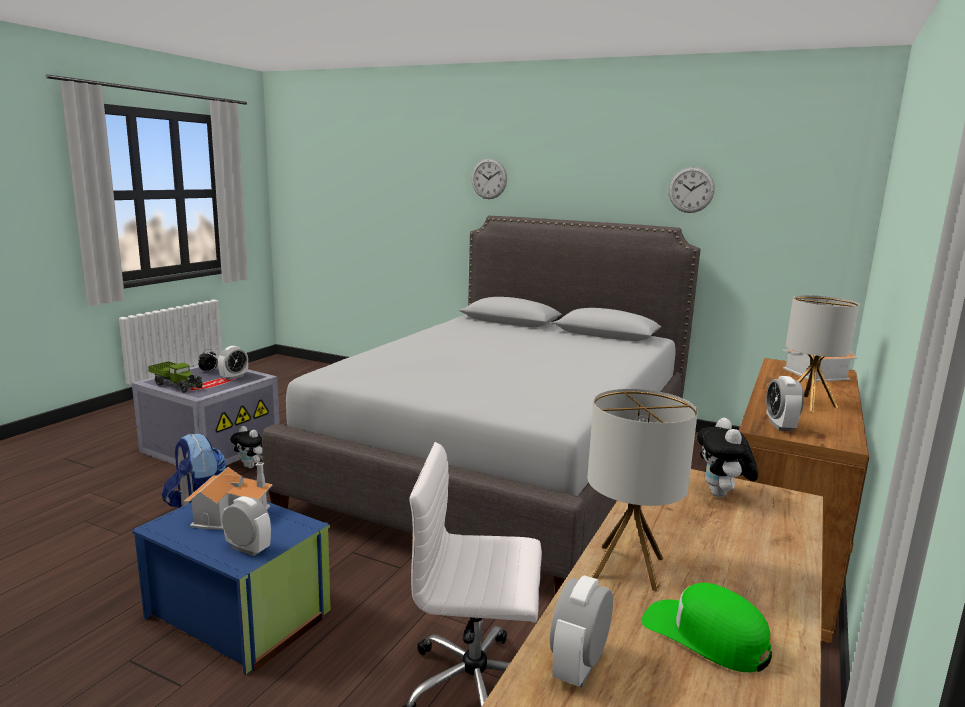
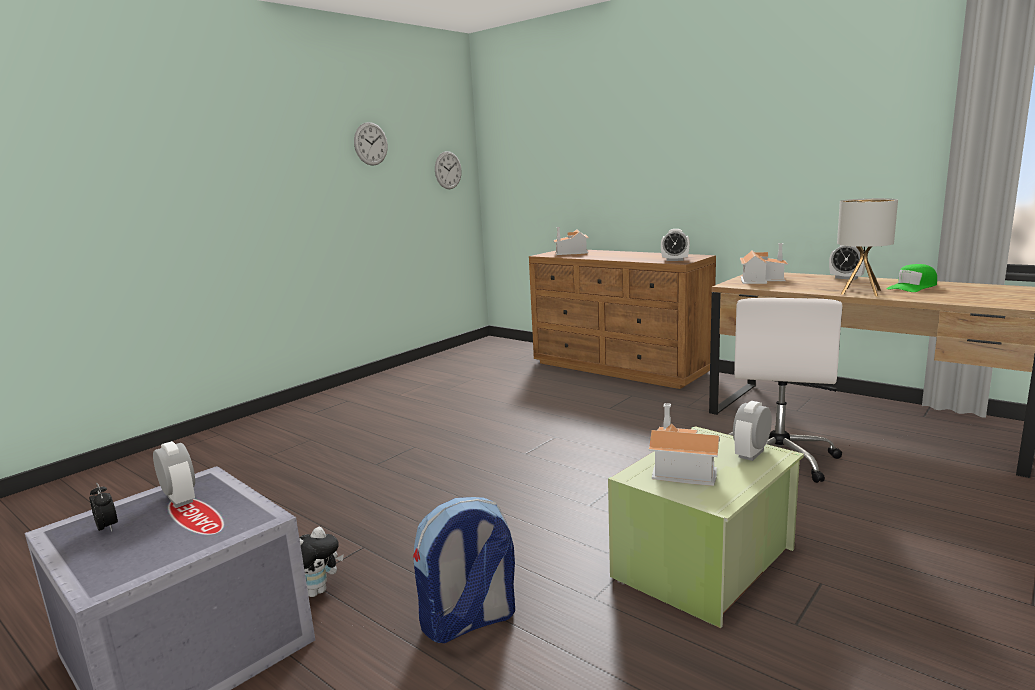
camera: 75 degrees left, 0 degrees up
(177, 385) = (170, 549): toy truck -> none
(237, 616) = (707, 563): blue storage box -> green storage box
(489, 179) = (153, 143): wall clock -> wall clock (448, 170)
(505, 465) = (432, 430): grey bed -> none
(578, 667) = (960, 299): alarm clock -> alarm clock (846, 278)
(722, 495) = (761, 279): plush toy -> toy house
(808, 404) = (633, 255): table lamp -> none

